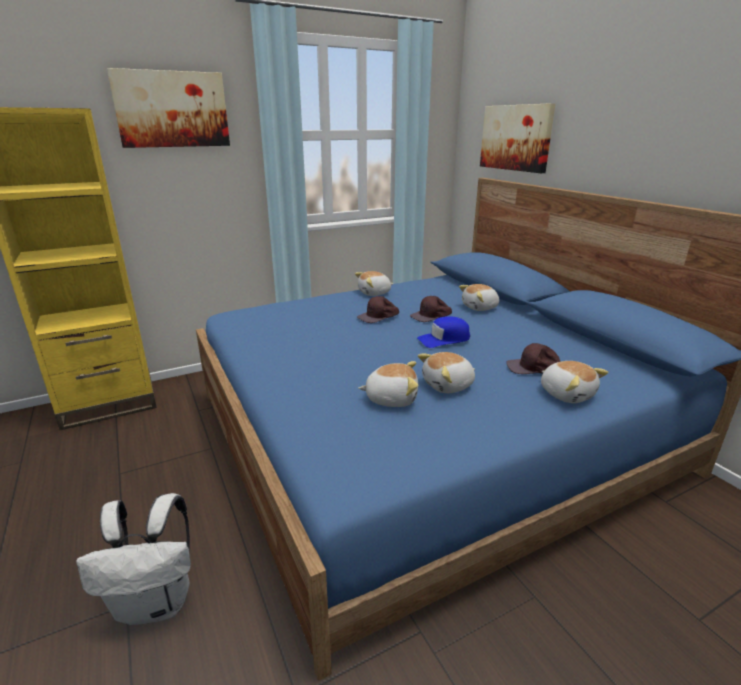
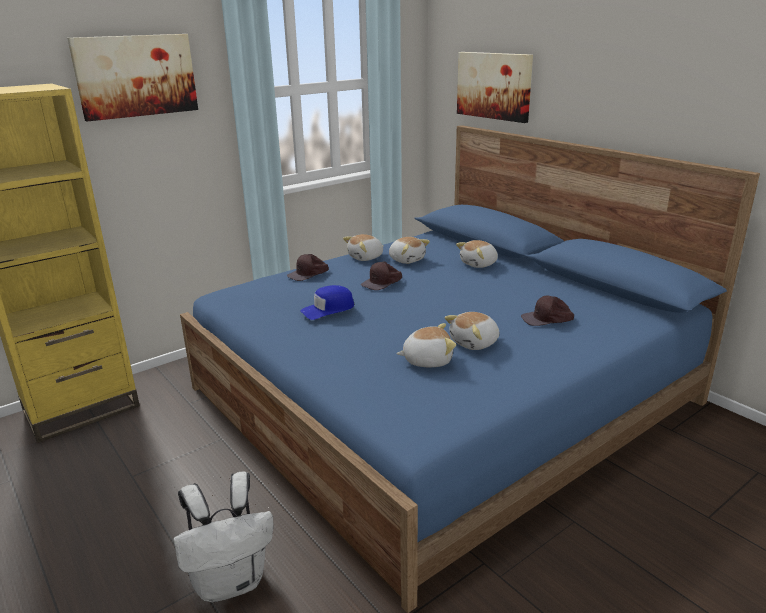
camera: 10 degrees left, 0 degrees up
(431, 315) = (434, 277): brown cap -> brown cap (308, 274)
(444, 339) = (456, 300): blue cap -> blue cap (328, 309)
(567, 394) = (581, 339): plush toy -> plush toy (407, 260)

